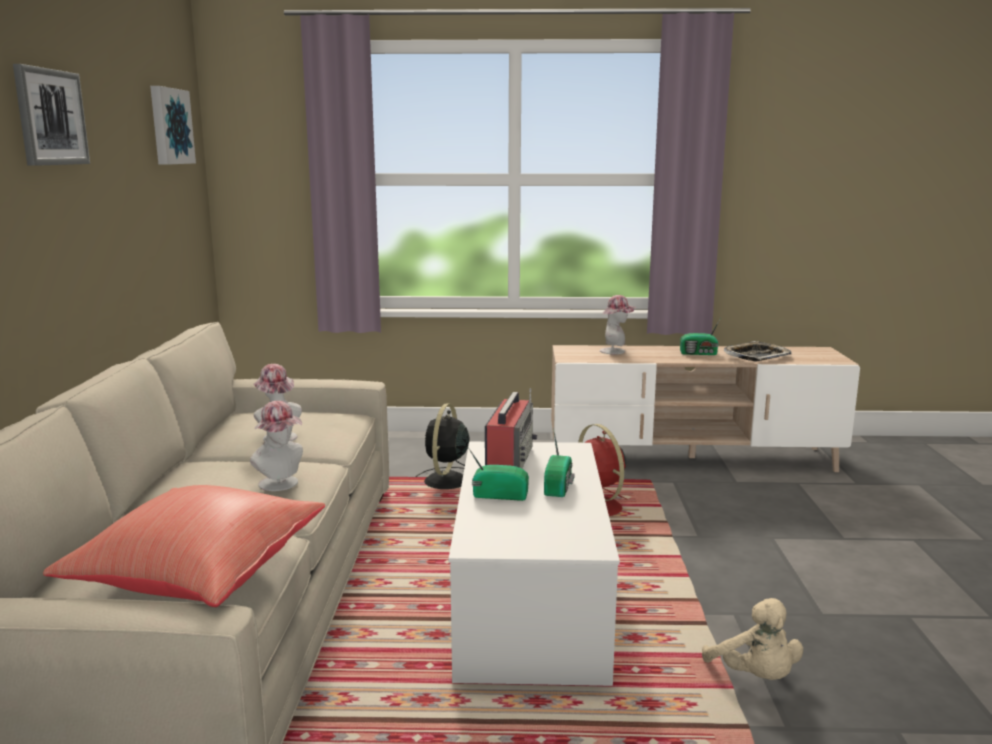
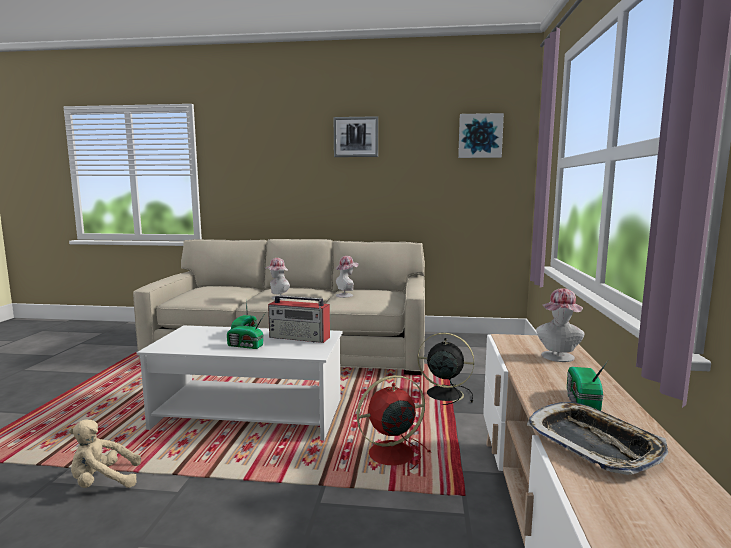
camera: 95 degrees right, 5 degrees down
(197, 576) = (200, 294): red pillow -> none

